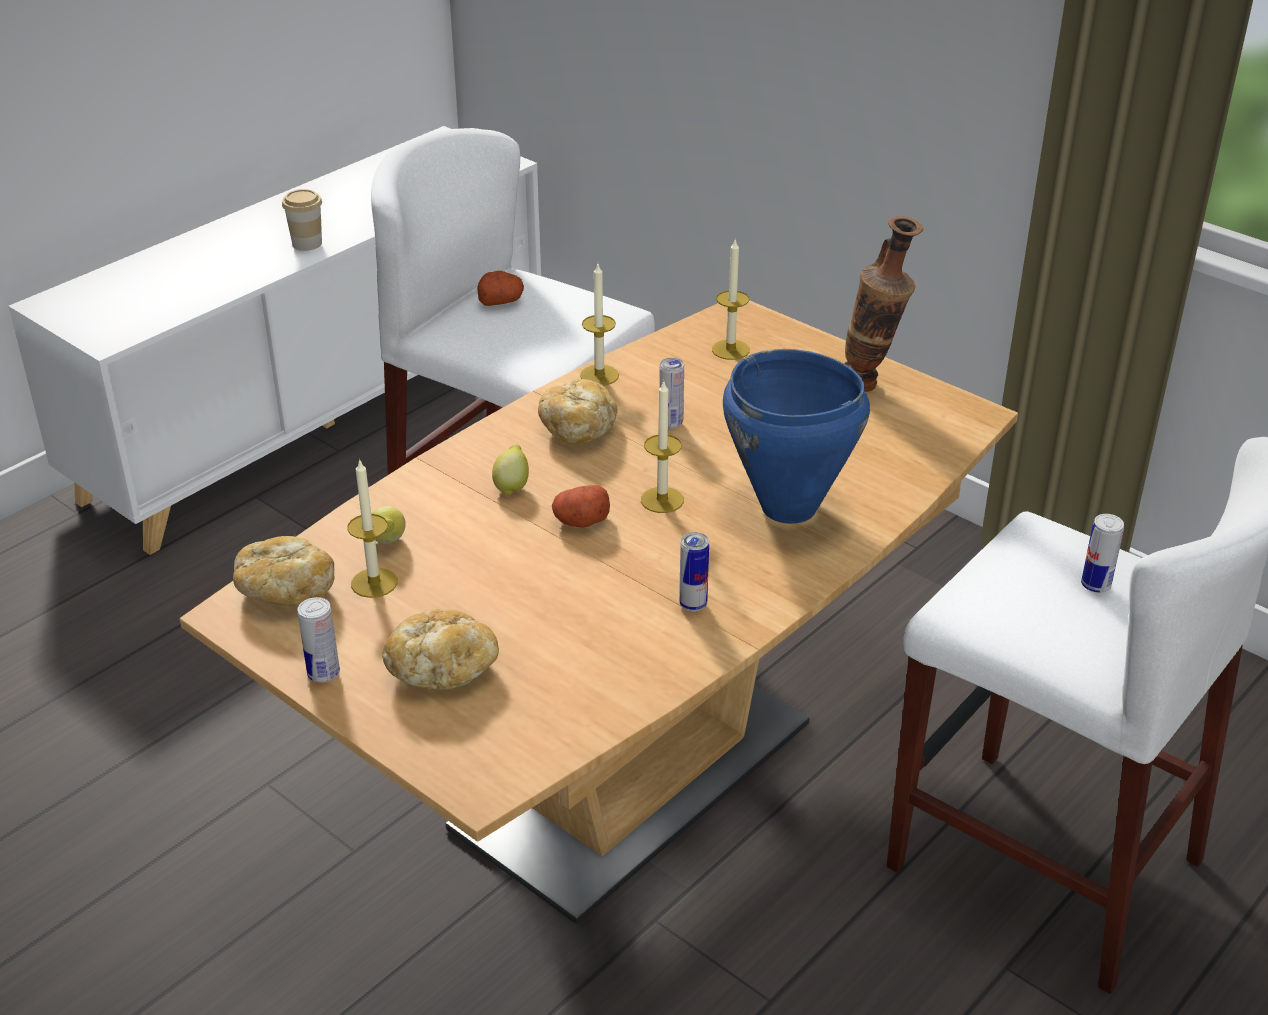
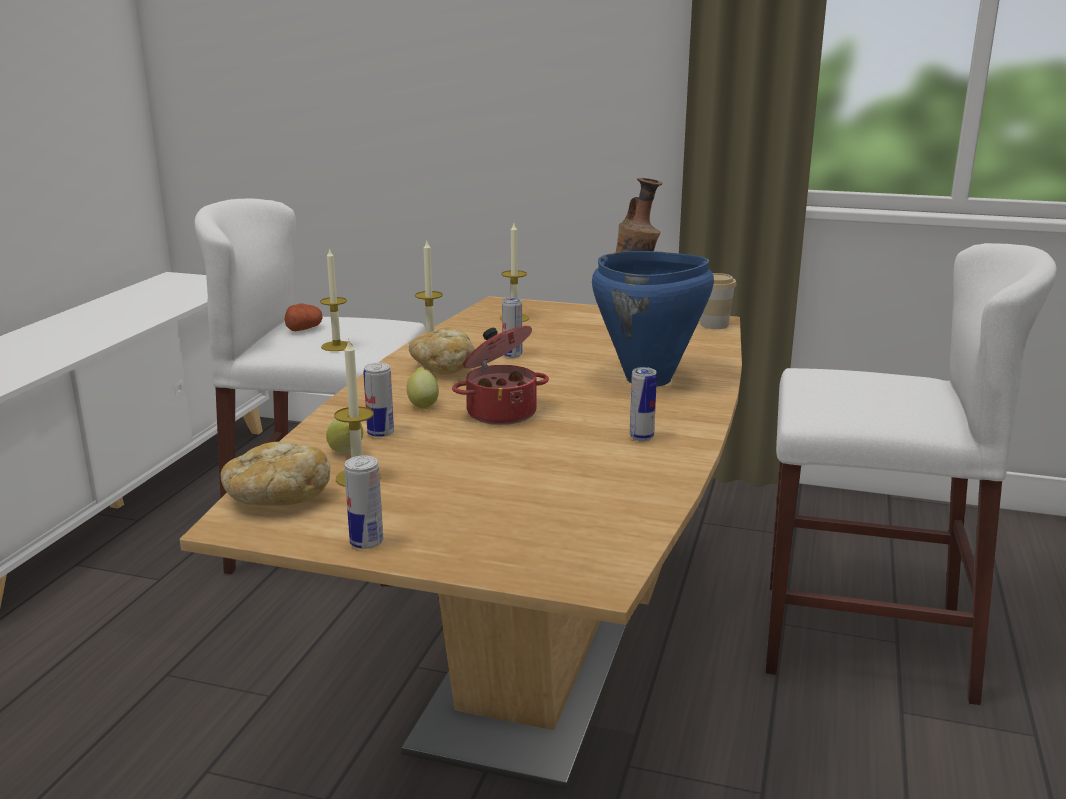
camera: 25 degrees left, 15 degrees down
(307, 243) = (97, 336): cup -> cup (714, 325)
(443, 669) = (477, 515): bread -> none
(581, 521) = (500, 412): potato -> cooking pot
(662, 500) = (551, 391): candle -> candle (336, 346)
(1095, 585) = (882, 386): can -> can (380, 433)

